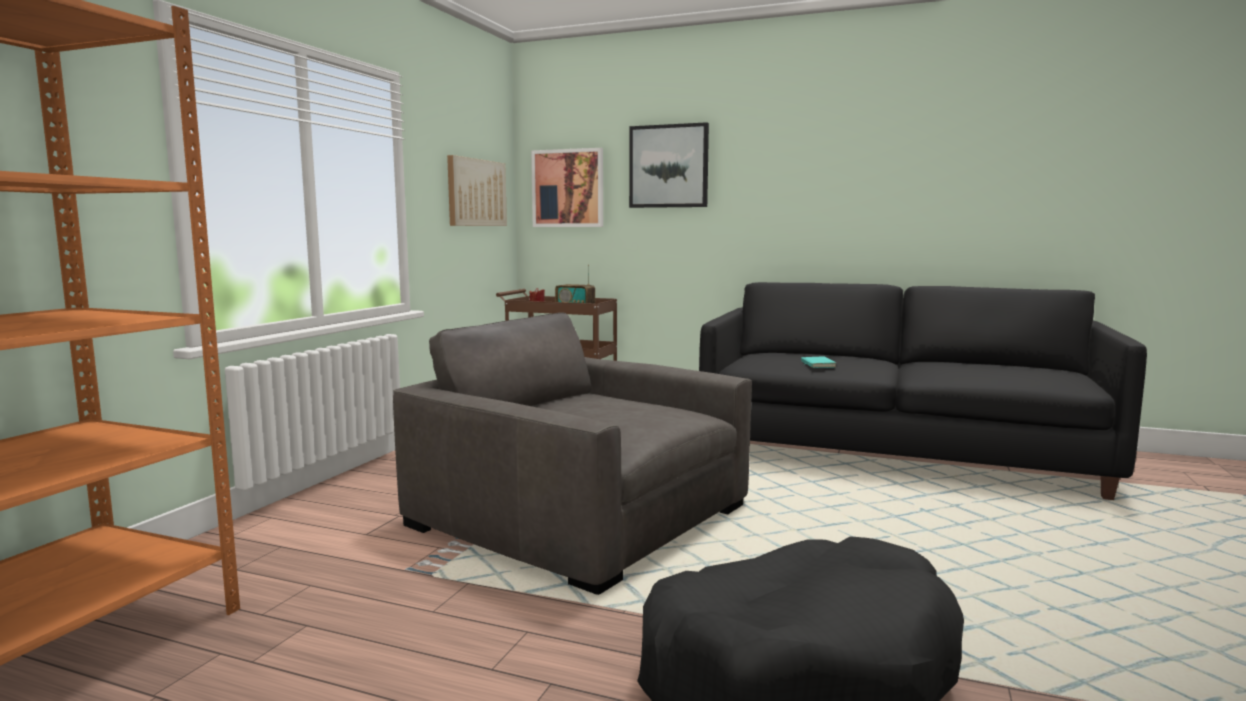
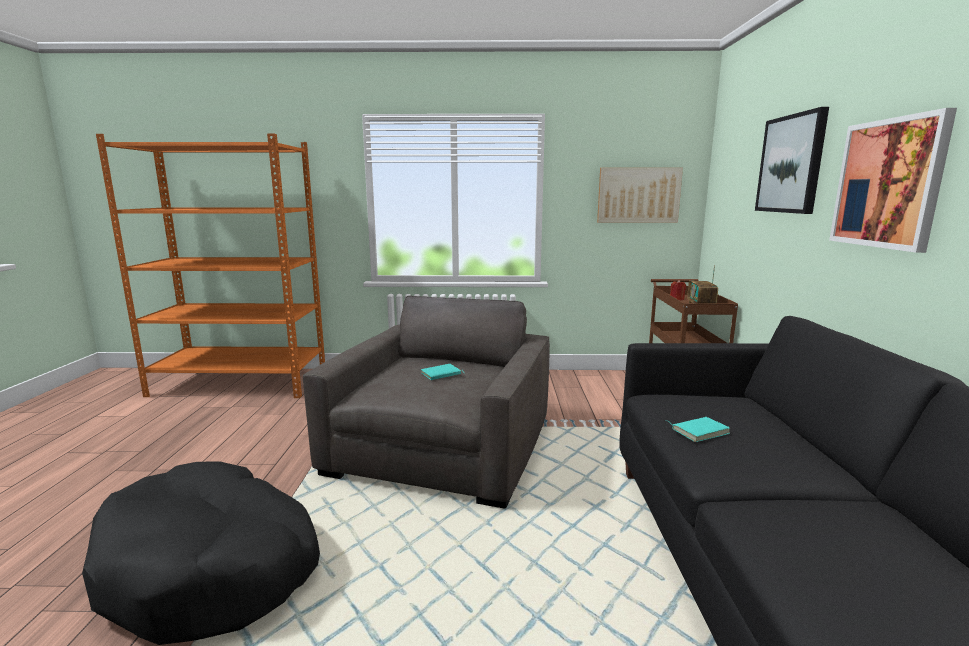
camera: 70 degrees right, 5 degrees up
(568, 188) = (730, 188): picture -> picture (888, 183)
(607, 405) = (441, 374): none -> turquoise book

